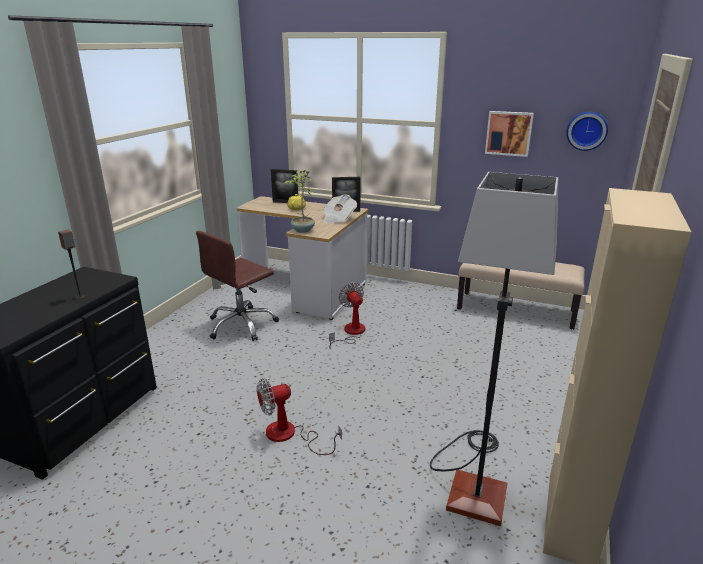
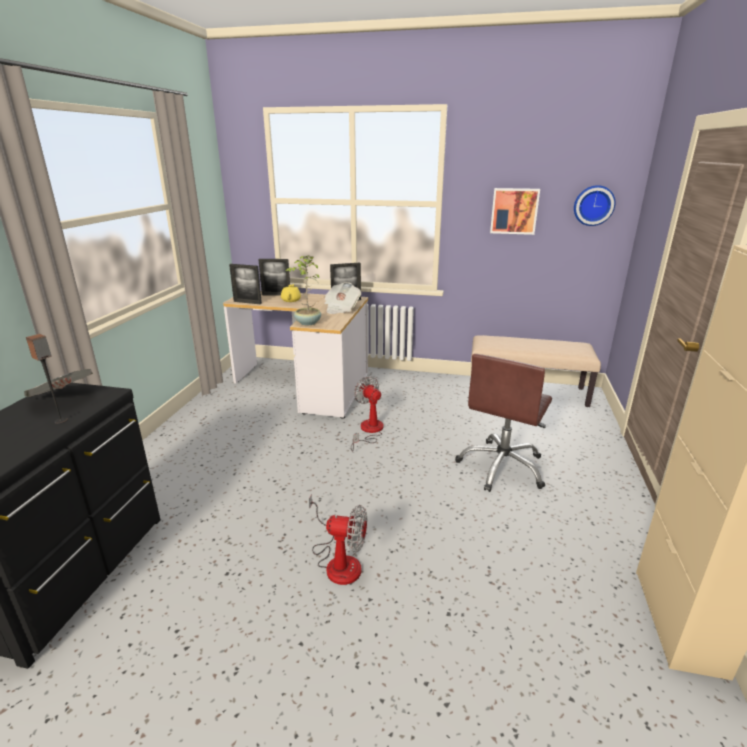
camera: 10 degrees left, 0 degrees up
(85, 280) = (63, 399): none -> newspaper
(242, 325) = (245, 433): brown office chair -> brown office chair (502, 467)
(257, 208) = (247, 302): none -> picture frame
(290, 435) = (338, 561): fan -> fan turned 135 degrees counterclockwise
(474, 483) = (562, 592): floor lamp -> none

